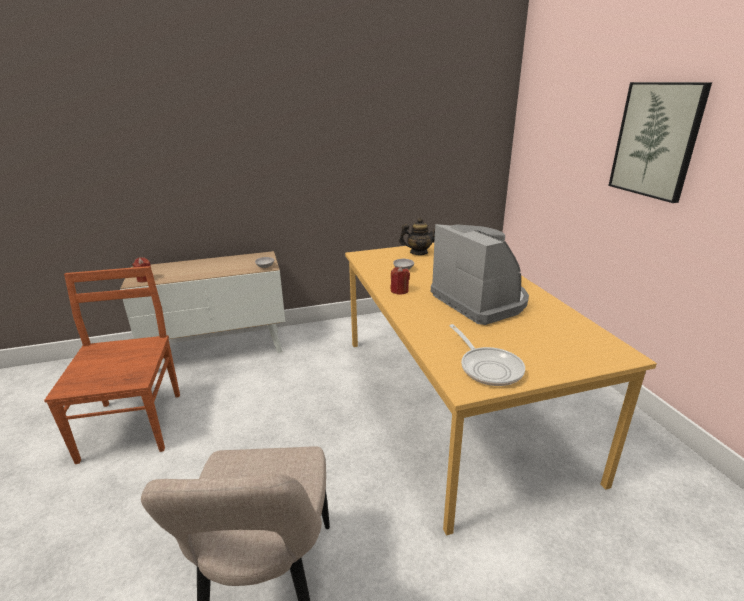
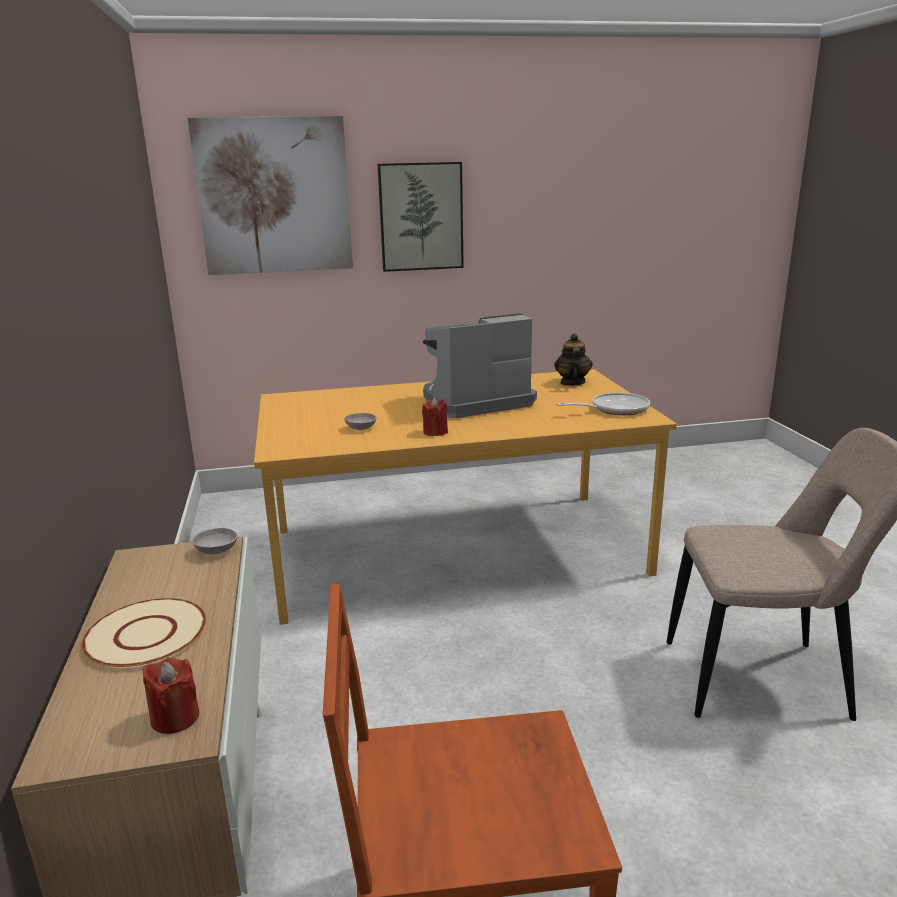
camera: 85 degrees left, 5 degrees down
(201, 266) = (145, 634): none -> beige plate
(418, 253) = (299, 418): teapot -> teapot (572, 383)
(565, 107) = (274, 196): none -> picture

